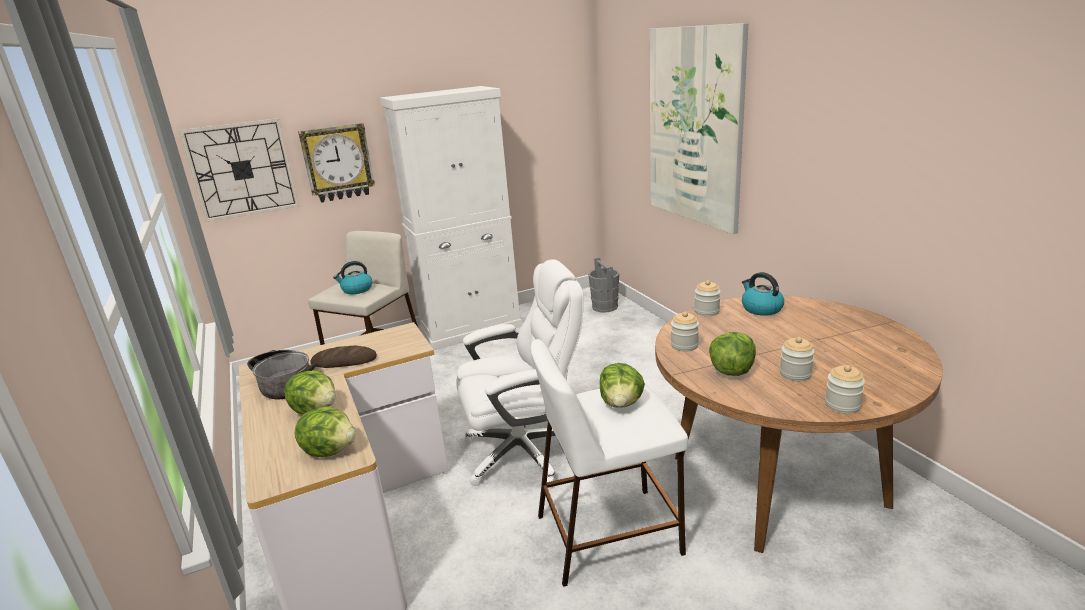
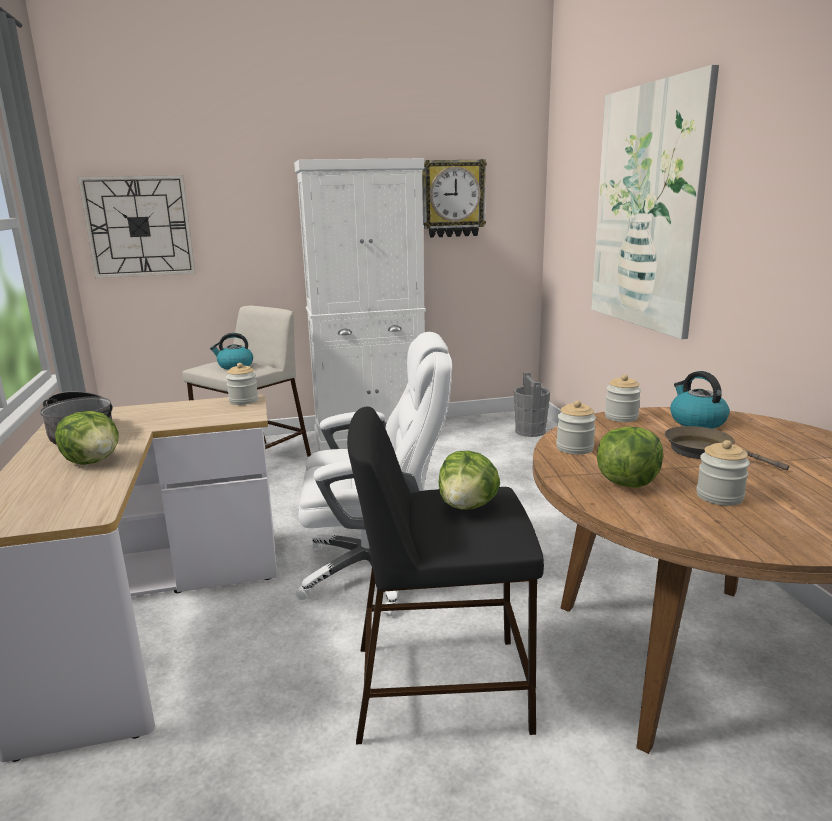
camera: 10 degrees right, 5 degrees down
(330, 450) = (73, 502): lettuce -> none
(338, 163) = (242, 231): wall clock -> wall clock (453, 199)
(344, 361) = (162, 420): bread -> none
(610, 533) = (443, 686): white stool -> black stool
(774, 336) = (704, 451): none -> brown frying pan
(842, 405) = (781, 542): jar -> jar (243, 401)

